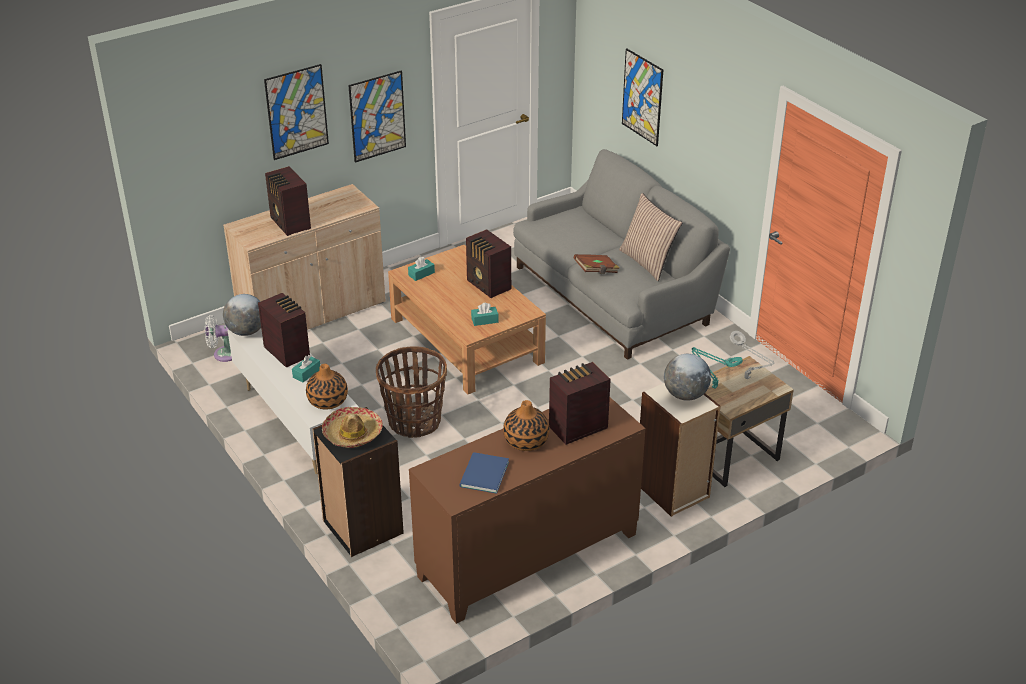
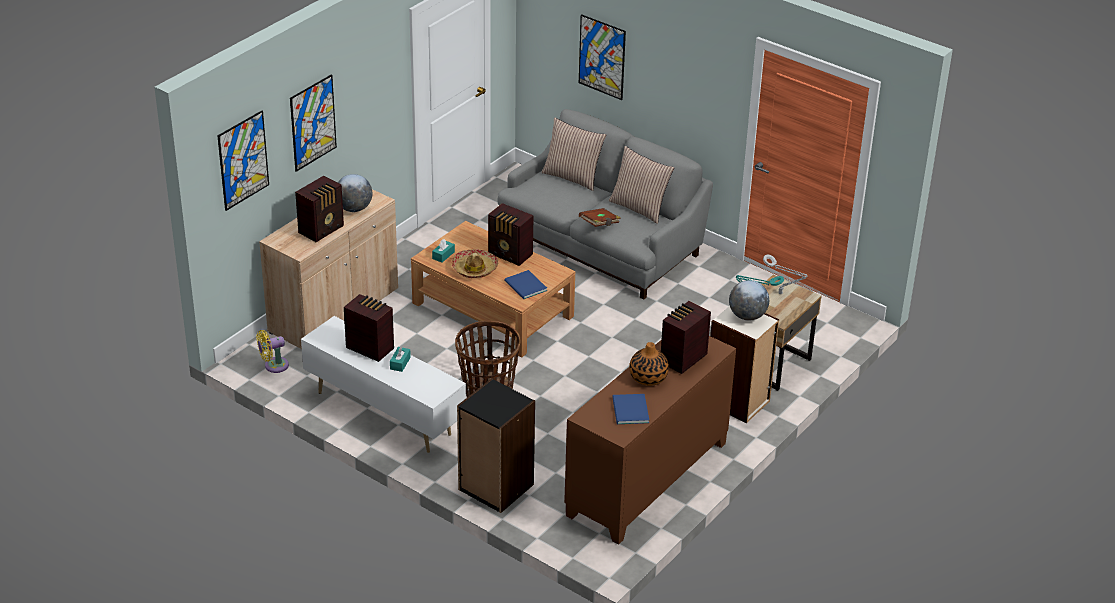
camera: 20 degrees left, 0 degrees up
(223, 354) = (274, 366): white fan -> yellow fan
(246, 331) = (320, 337): globe -> globe (354, 208)
(290, 224) = (322, 229): radio -> radio turned 90 degrees counterclockwise
(327, 401) = (434, 383): vase -> none
(353, 434) = (494, 402): hat -> hat (475, 269)
(377, 116) = (372, 113): picture -> picture (243, 160)
(484, 320) = (525, 287): turquoise tissue box -> blue book
(595, 220) = (572, 177): none -> pillow

